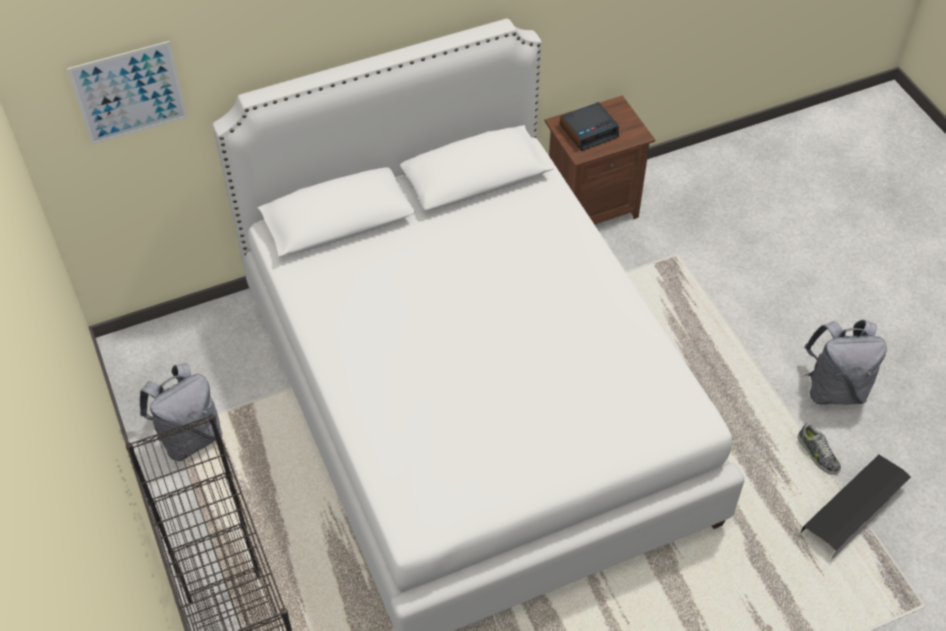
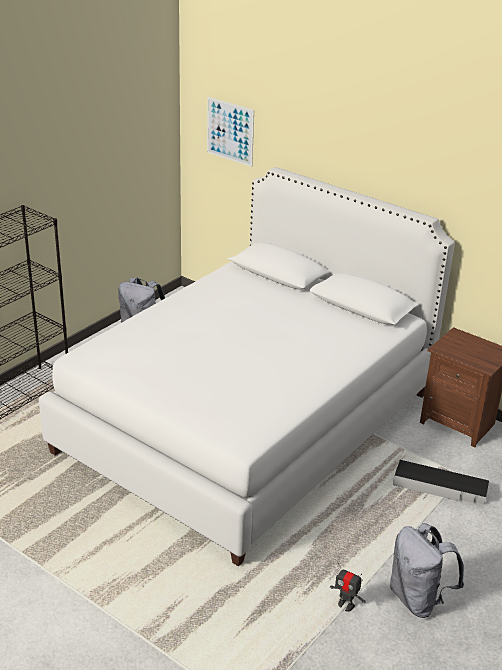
camera: 60 degrees right, 20 degrees down
(589, 131) = (464, 346): alarm clock -> none
(817, 454) = (345, 605): shoe -> toy robot
(854, 509) = (310, 642): black storage box -> black storage box (440, 487)

